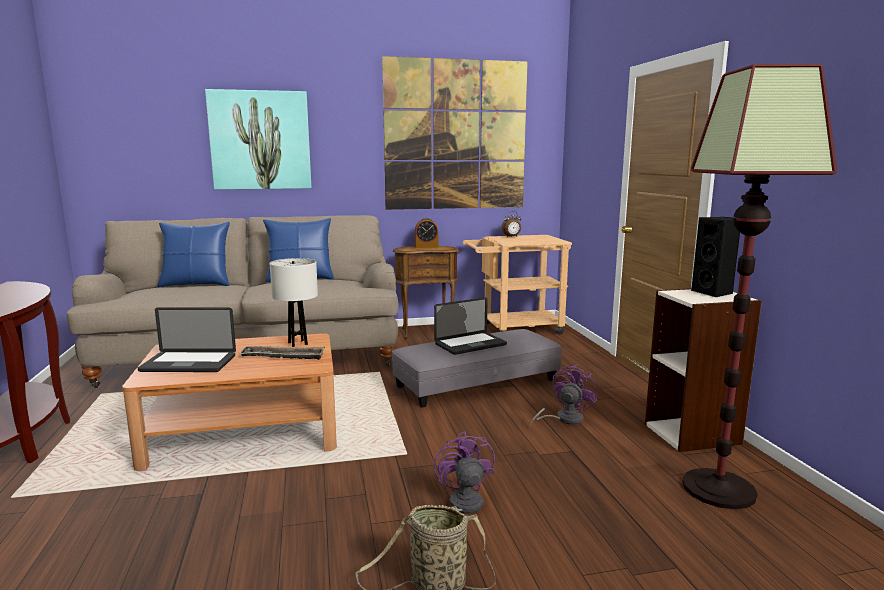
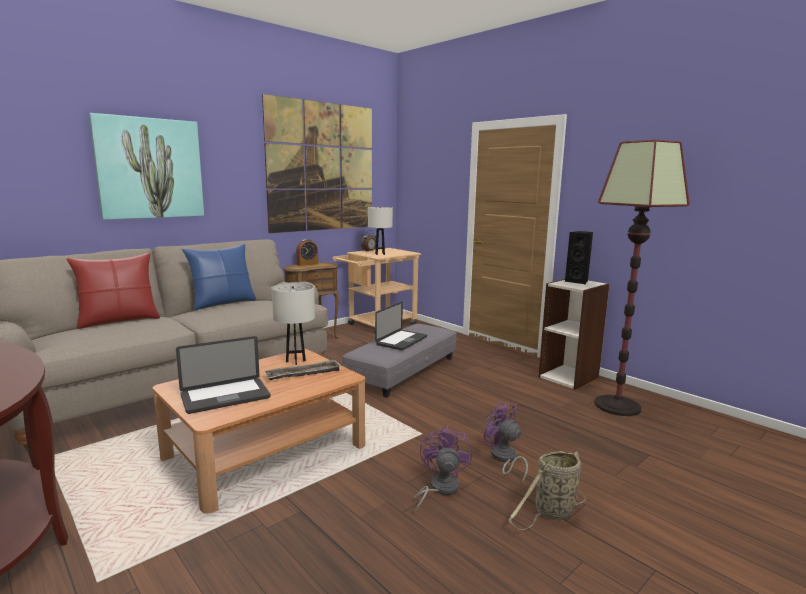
camera: 30 degrees left, 0 degrees up
(196, 284) = (119, 321): blue pillow -> red pillow
(516, 240) = (380, 254): none -> white table lamp
(563, 419) = (490, 384): purple fan -> purple fan (439, 489)

